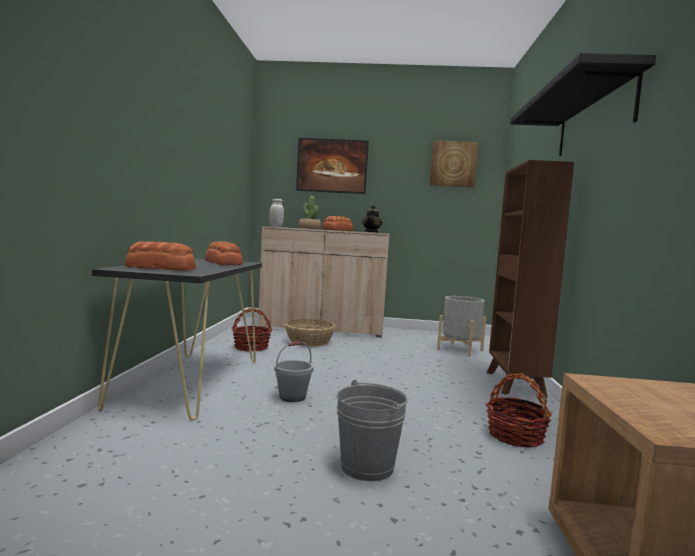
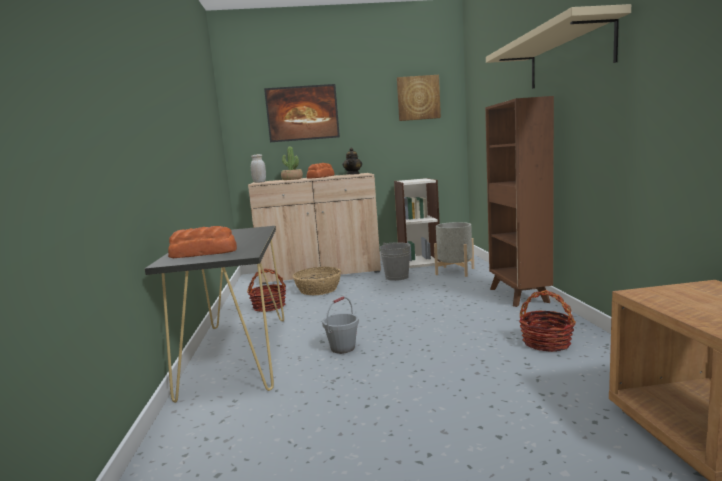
camera: 10 degrees left, 5 degrees up
(223, 263) = (243, 233): bread -> none
(367, 467) = (449, 397): grey bucket -> grey bucket (397, 277)
(428, 335) = (419, 262): none -> bookcase
(594, 118) = (568, 55): black shelf -> beige shelf

